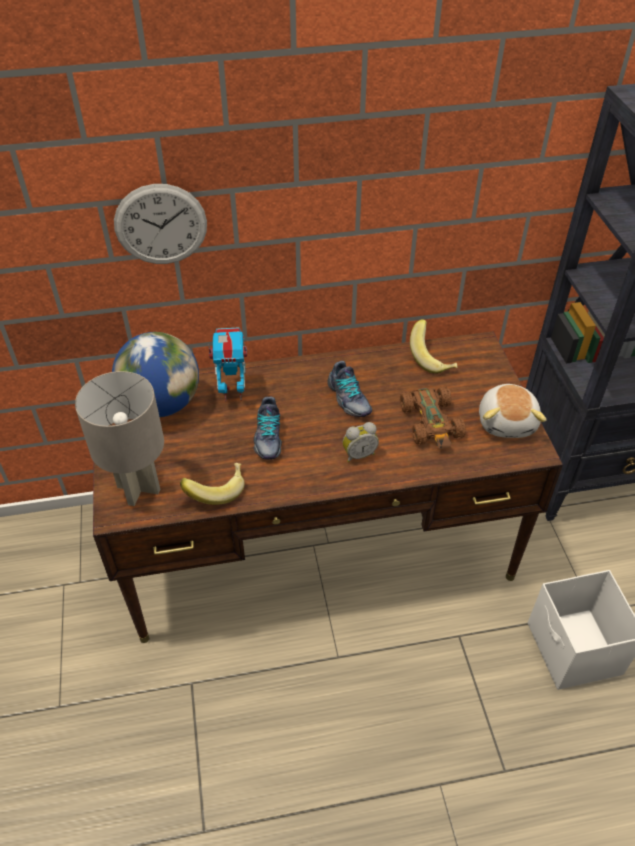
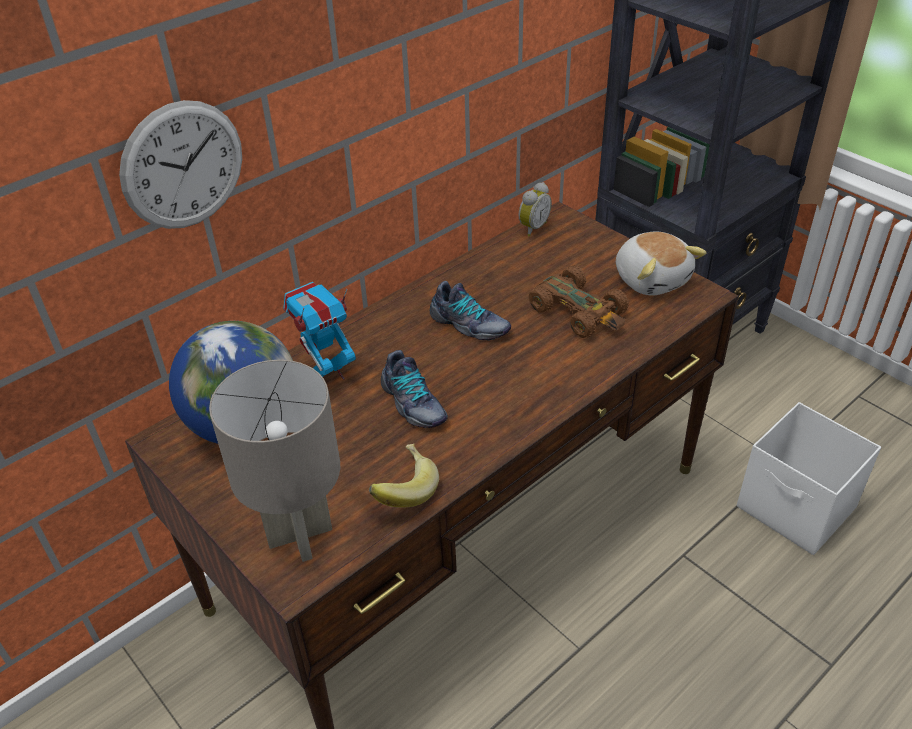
camera: 30 degrees left, 5 degrees down
(358, 454) = (532, 376): alarm clock -> alarm clock (532, 228)
(432, 359) = (522, 250): banana -> none

